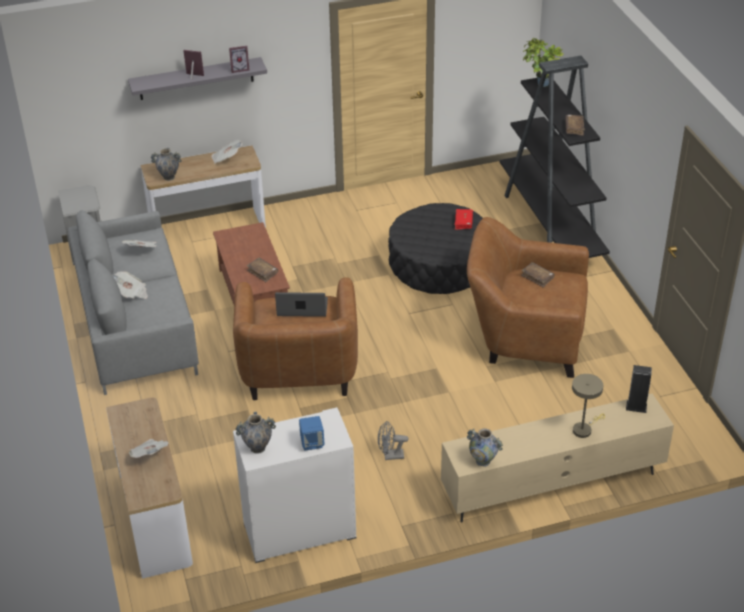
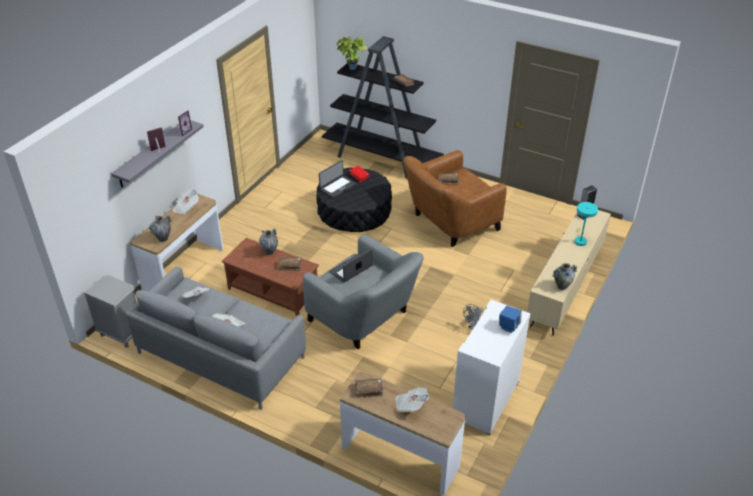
camera: 45 degrees left, 0 degrees up
(137, 417) = (368, 390): none -> brown book
(257, 448) = (486, 350): vase -> vase (269, 252)
(298, 376) = (365, 318): brown armchair -> grey armchair
(424, 221) = (337, 186): none -> laptop
(584, 429) = (580, 240): beige table lamp -> turquoise table lamp

